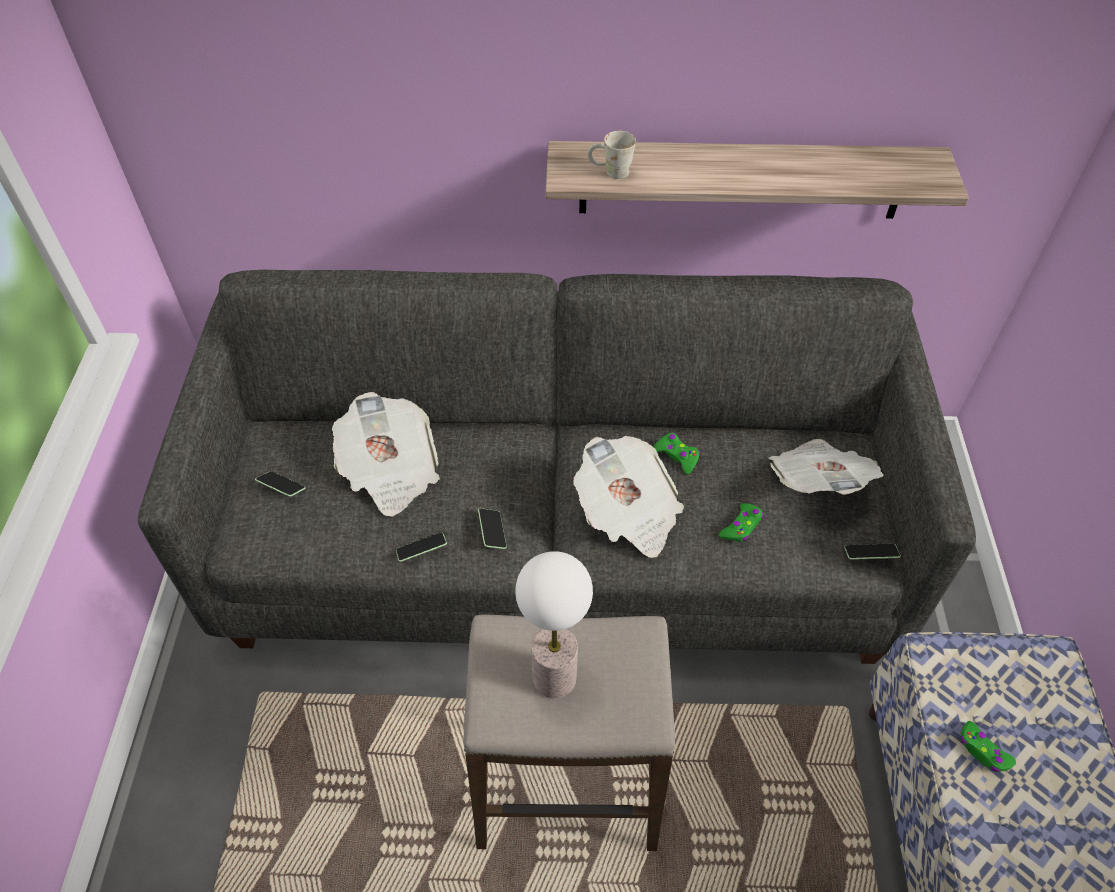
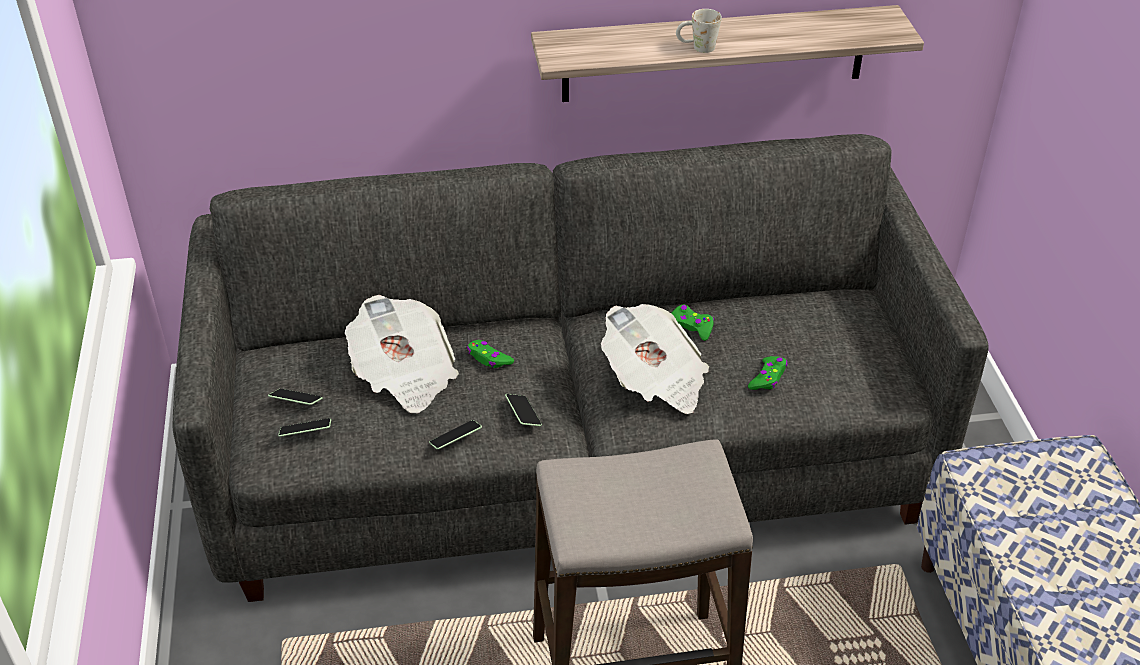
camera: 10 degrees left, 10 degrees down
(554, 678) = (628, 499): table lamp -> none
(610, 172) = (596, 51): white mug -> white mug (697, 48)
(817, 483) = (832, 333): newspaper -> none
(870, 555) = (894, 387): phone -> phone (306, 432)
(983, 751) = (1032, 535): green game controller -> green game controller (489, 358)

